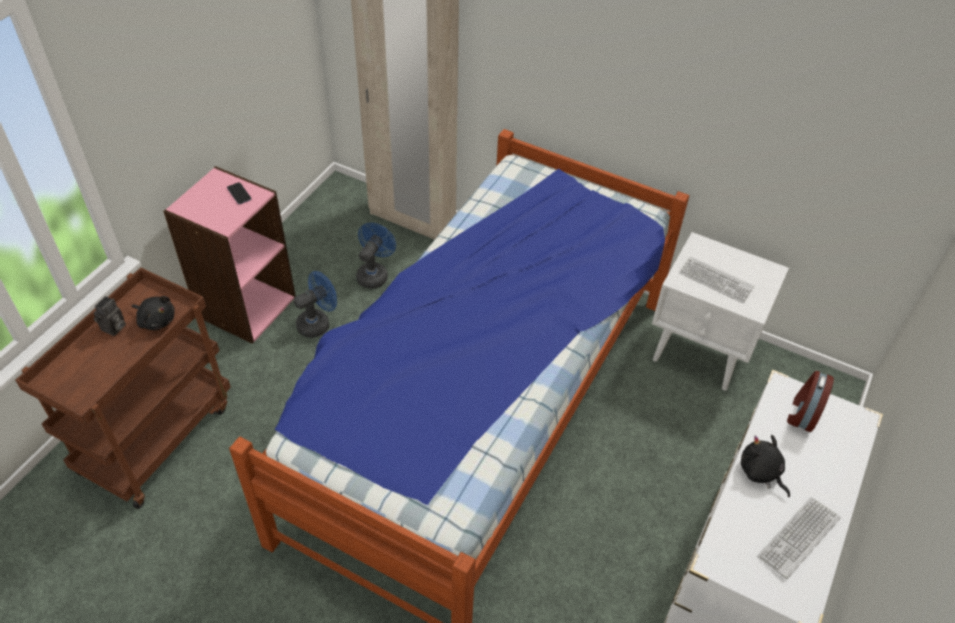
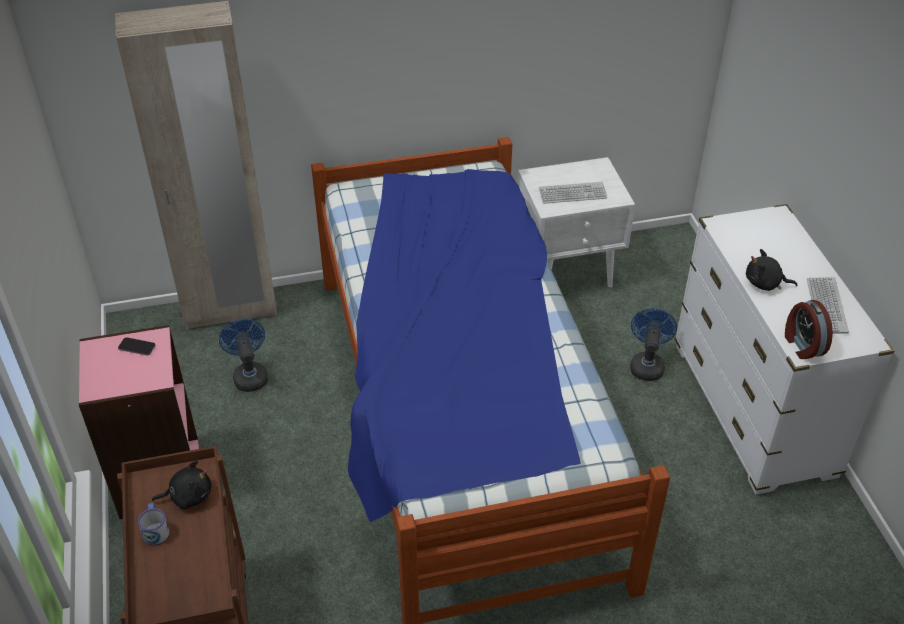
camera: 40 degrees left, 5 degrees down
(113, 328) = (156, 530): camera -> mug
(318, 323) = (245, 446): blue fan -> blue fan (647, 364)
(802, 413) = (746, 232): alarm clock -> alarm clock (802, 345)

